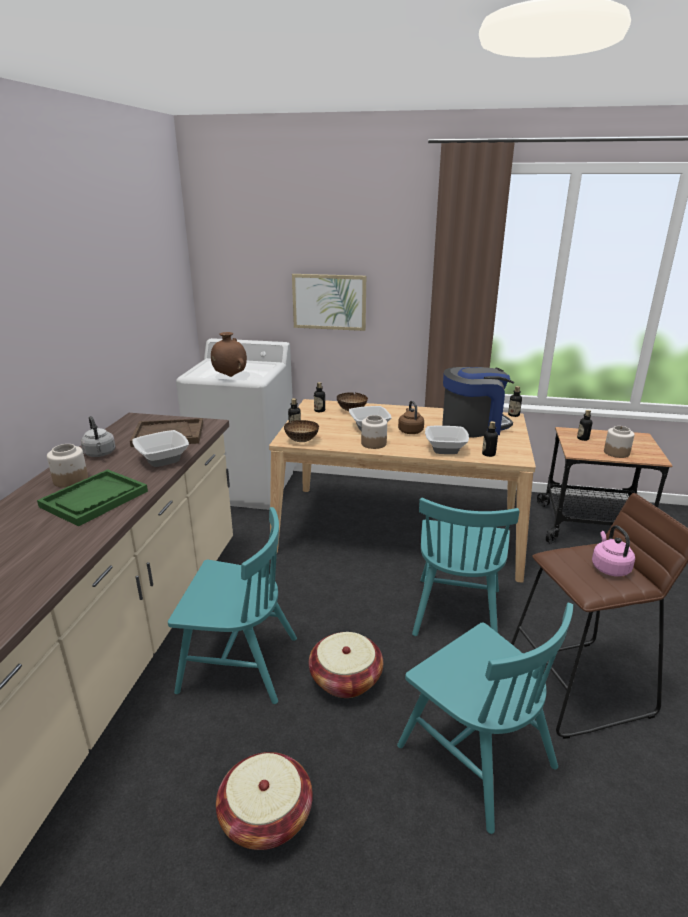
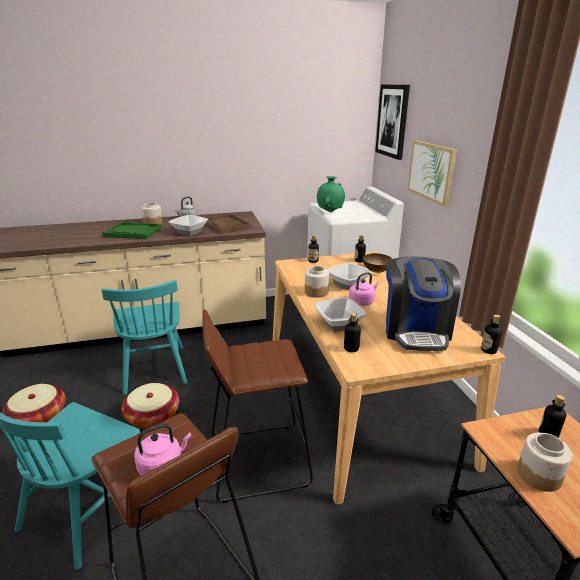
camera: 65 degrees right, 0 degrees up
(230, 376) = (330, 212): brown vase -> green vase
(234, 256) = (392, 121): none -> picture
(302, 440) = (293, 268): bowl -> none
(410, 431) = (362, 301): brown kettle -> pink kettle
(456, 611) = (258, 460): turquoise chair -> brown stool
(473, 426) = (416, 330): coffee machine -> coffee machine turned 45 degrees clockwise

